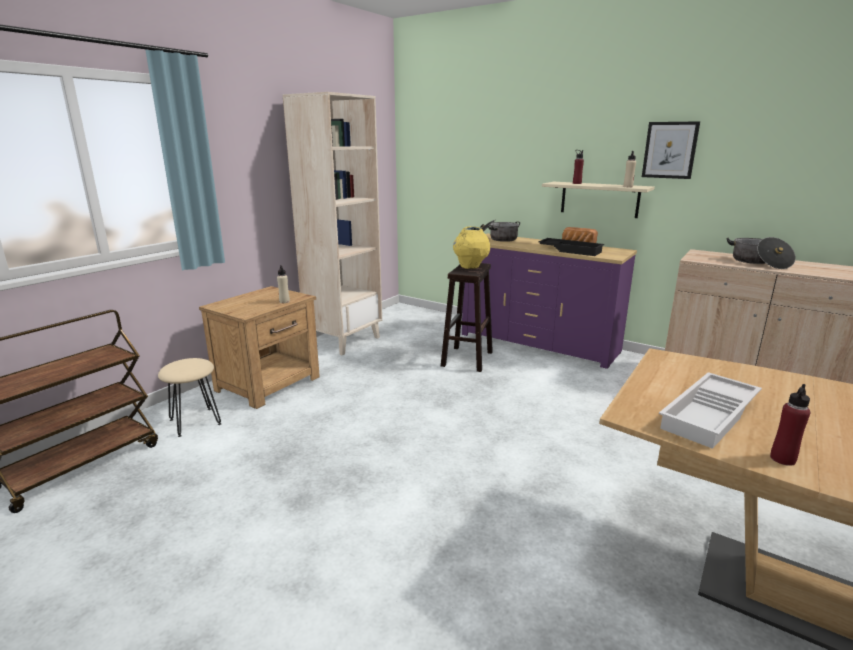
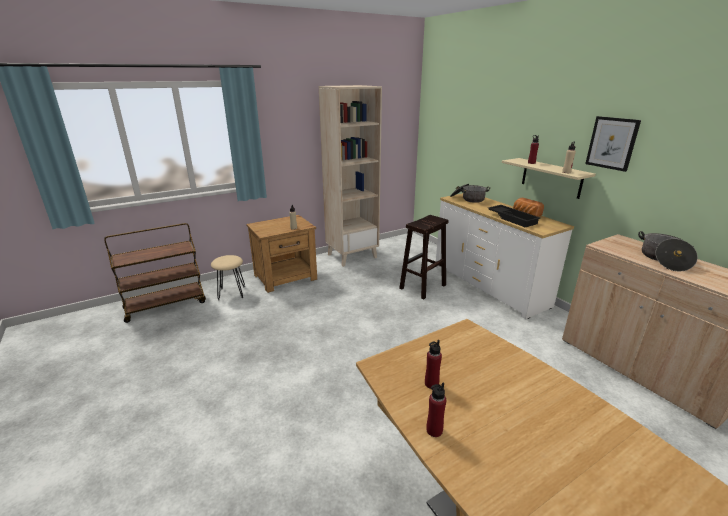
camera: 25 degrees right, 5 degrees up
(470, 267) = (429, 220): yellow vase -> none
(538, 343) = (489, 285): purple dresser -> white dresser
(711, 416) = (431, 384): white tray -> red bottle

